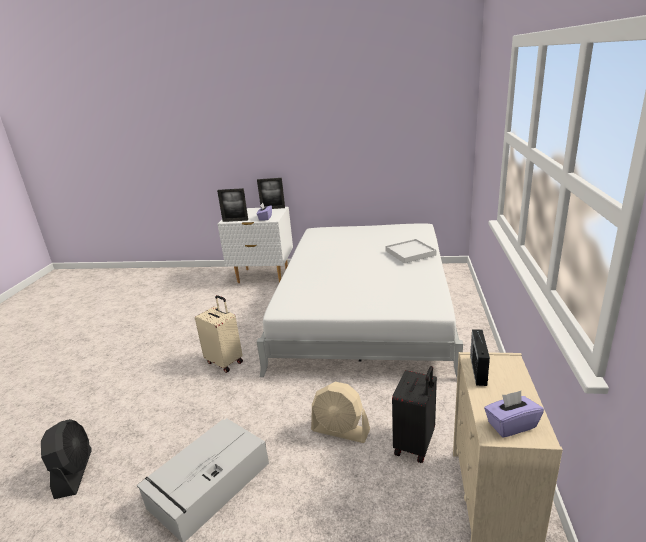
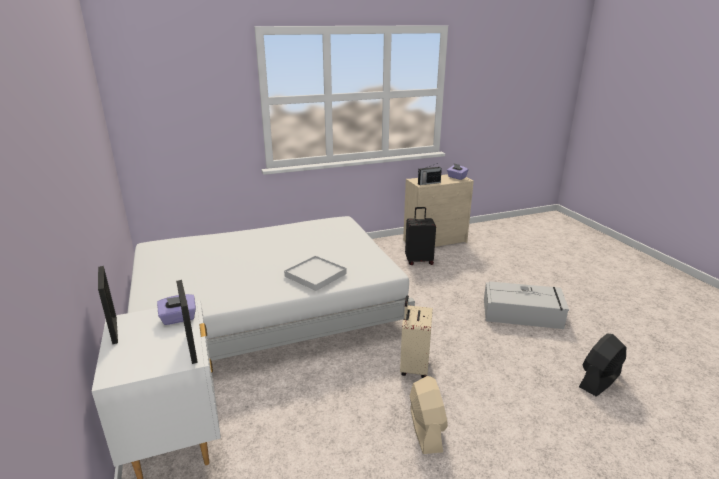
camera: 120 degrees left, 0 degrees up
(340, 430) = (433, 283): beige fan -> beige fan (426, 429)
(410, 253) = (239, 239): white tray -> white tray (316, 275)

